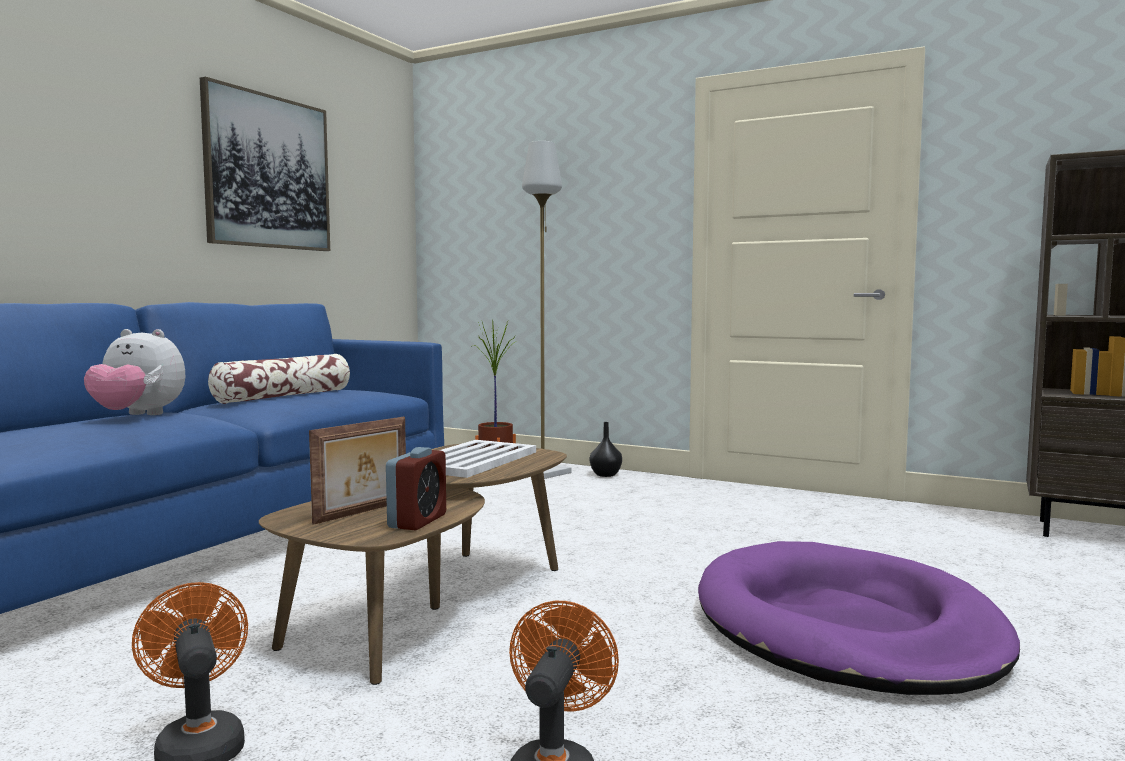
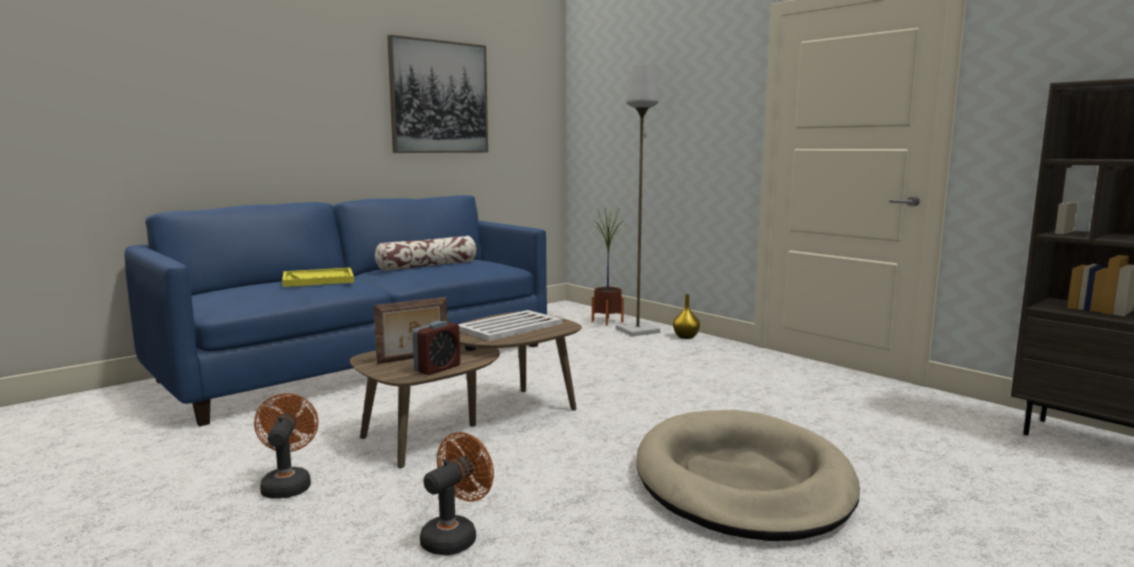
camera: 20 degrees right, 5 degrees up
(138, 416) = (318, 280): plush toy -> yellow tray
(606, 474) = (686, 337): black vase -> yellow vase
(845, 627) = (742, 482): purple dog bed -> beige dog bed

